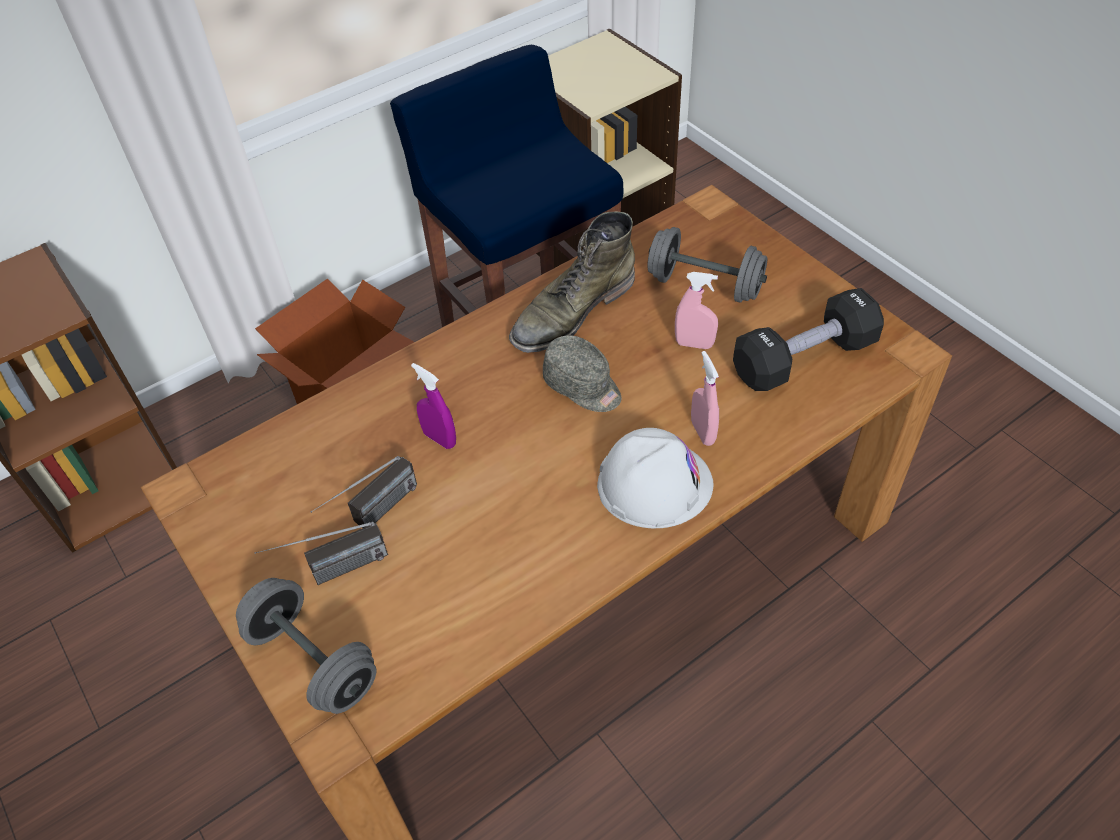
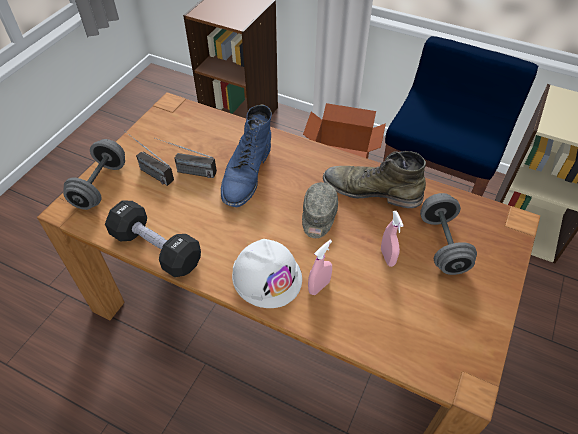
camera: 60 degrees right, 0 degrees up
(439, 439) = (246, 174): purple spray bottle -> blue boot
(804, 358) = (417, 322): black dumbbell -> black dumbbell (156, 248)

